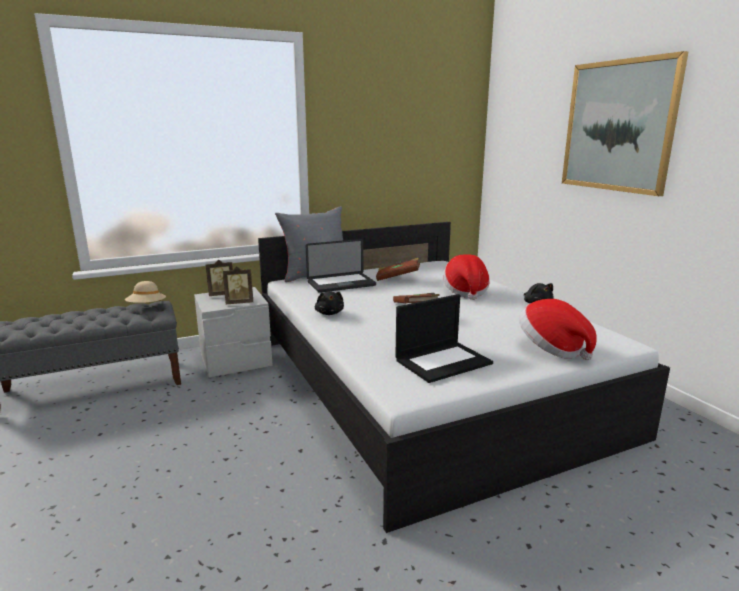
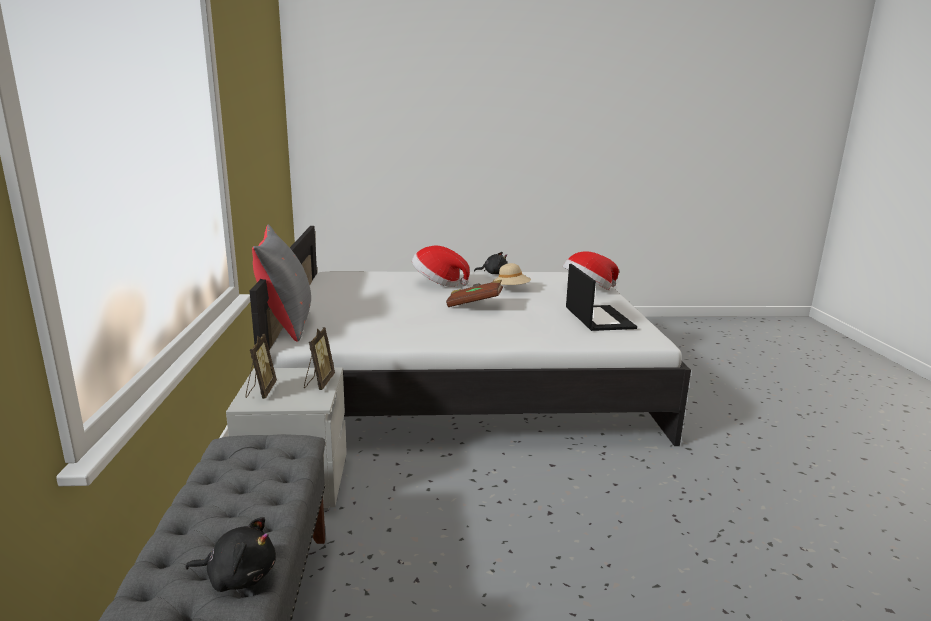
camera: 70 degrees left, 0 degrees up
(147, 307) = (244, 452): beige hat -> beige hat (511, 289)
(329, 313) = (447, 336): black plush toy -> black plush toy (239, 576)
(341, 284) = (357, 316): laptop -> none
(398, 278) = (364, 295): brown book -> none
(618, 126) = (475, 114): picture -> none

